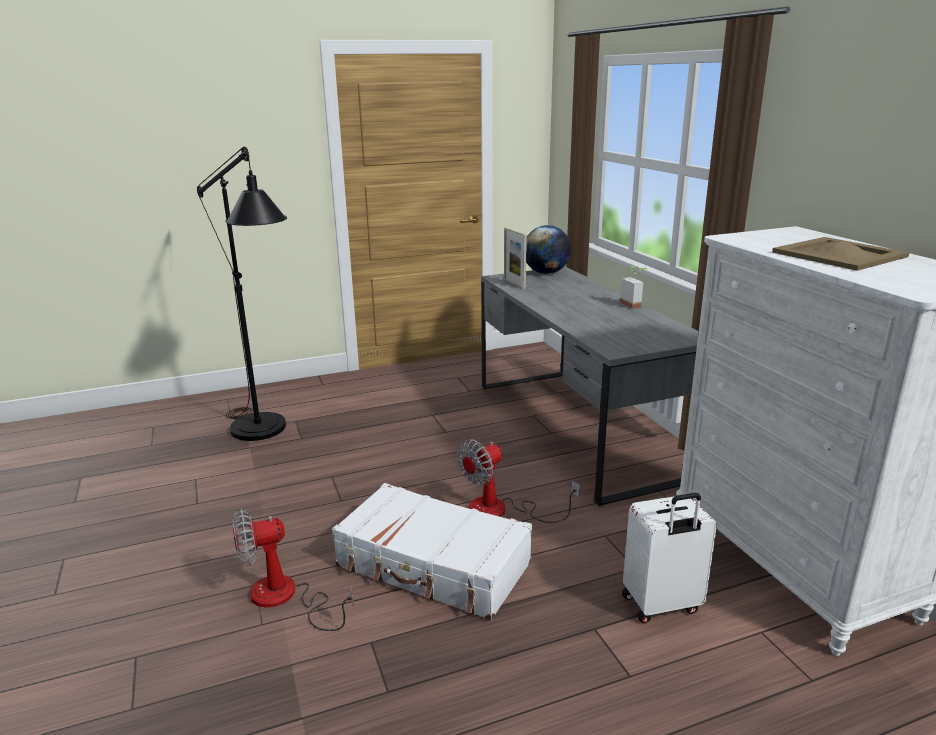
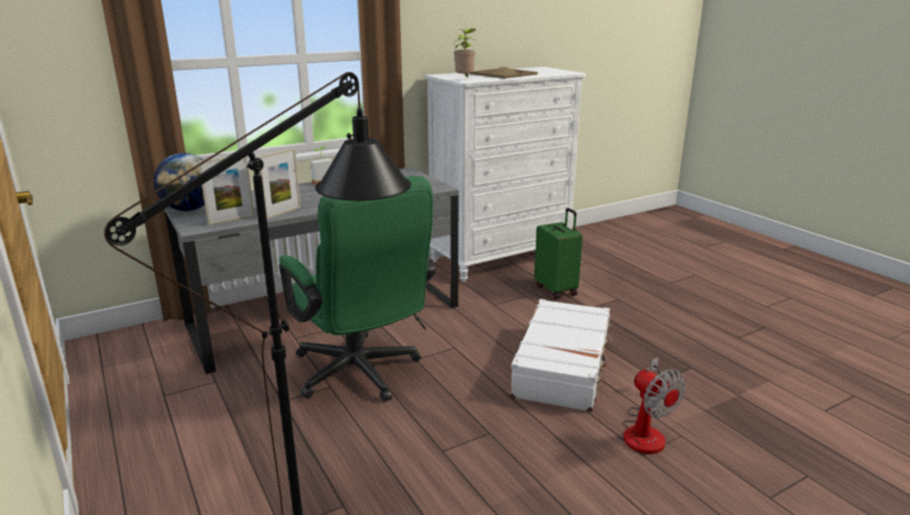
camera: 100 degrees left, 0 degrees up
(458, 445) = (361, 375): none -> green office chair
(501, 511) = (477, 343): fan -> none
(530, 296) = (283, 213): none -> picture frame
(661, 605) = (556, 290): white suitcase -> green suitcase
(741, 237) = (465, 79): none -> potted plant

